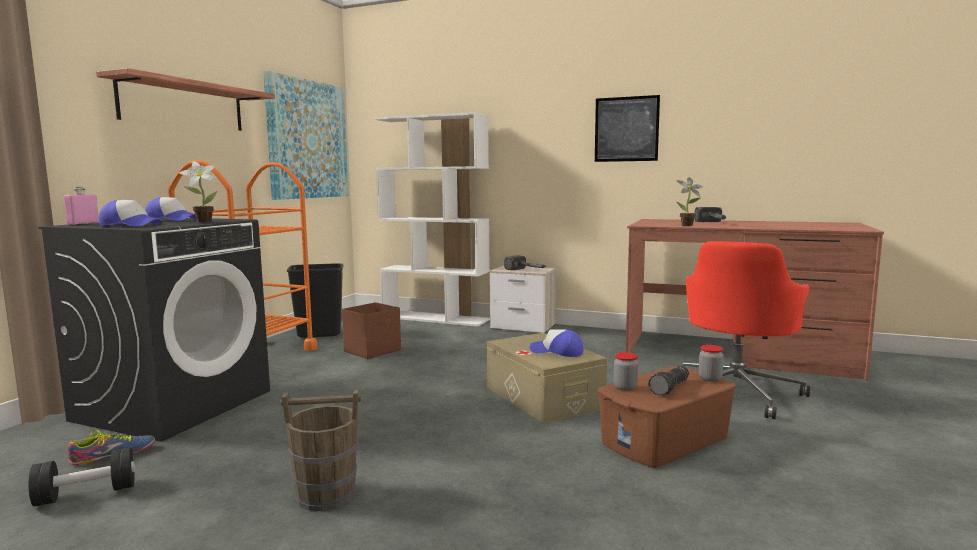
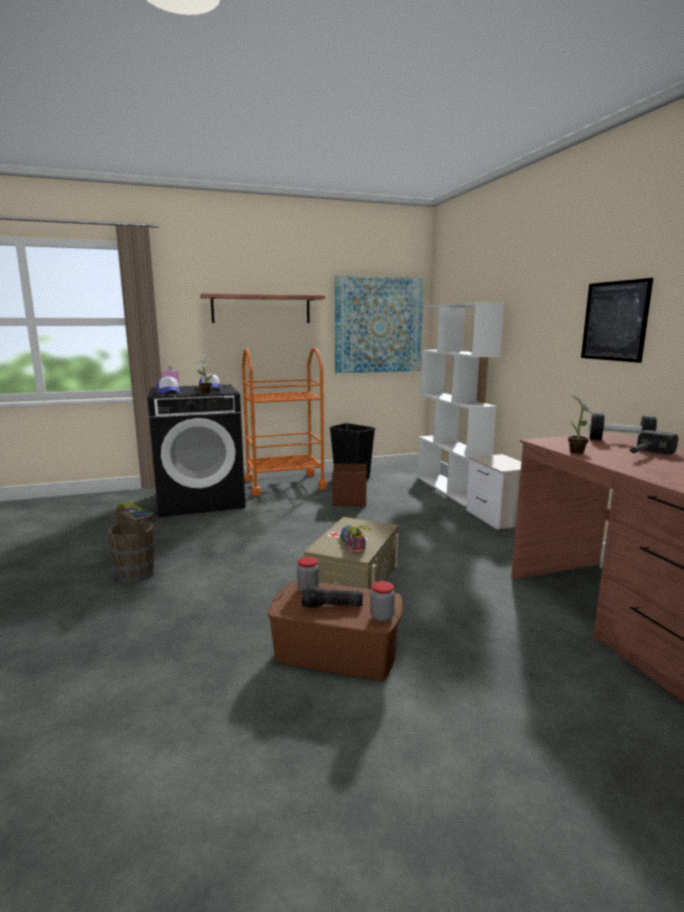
camera: 50 degrees right, 5 degrees up
(86, 494) = (96, 530): black dumbbell -> black dumbbell (620, 441)
(527, 270) = (499, 464): hammer -> none
(557, 352) = (352, 543): cap -> shoe
(737, 392) = (513, 659): red office chair -> none

